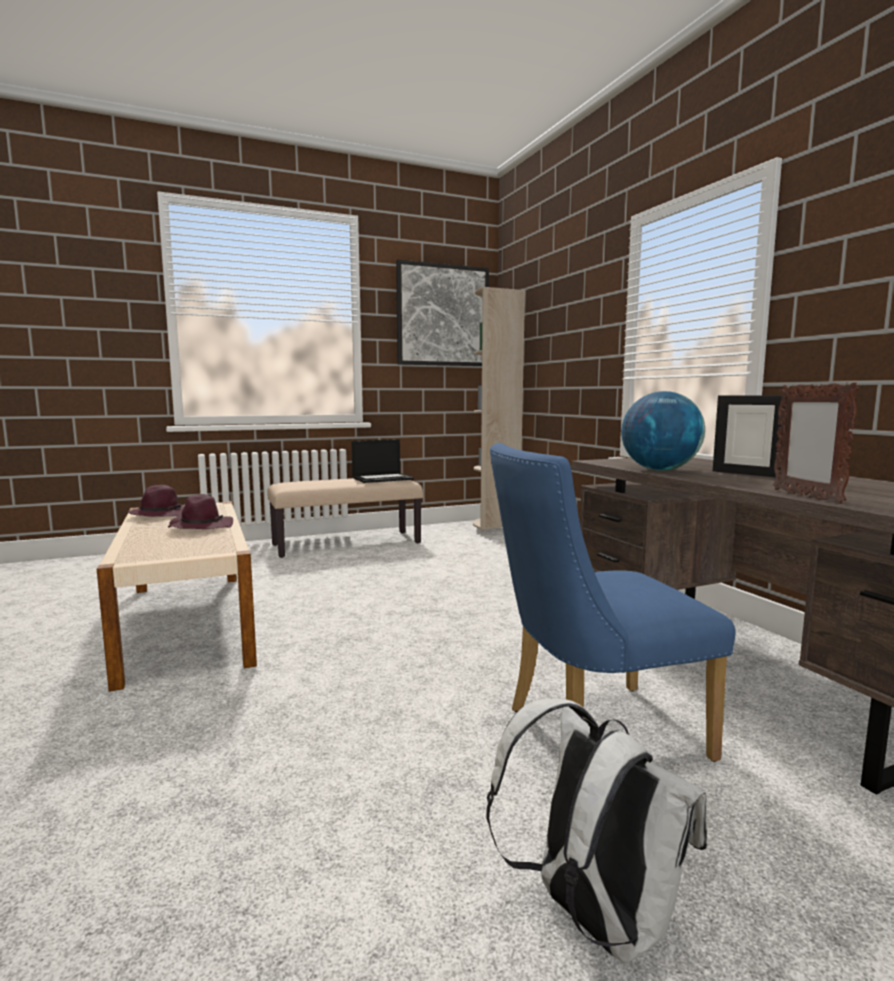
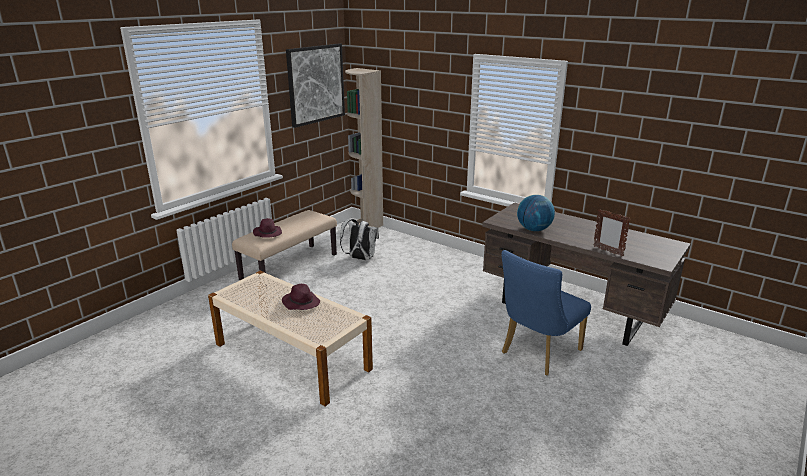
camera: 30 degrees left, 15 degrees up
(161, 514) = (248, 297): purple hat -> purple hat (267, 233)
(383, 478) = (307, 217): laptop -> none
(591, 917) = (586, 411): white backpack -> white backpack (360, 258)
(746, 473) = (568, 227): picture frame -> none

